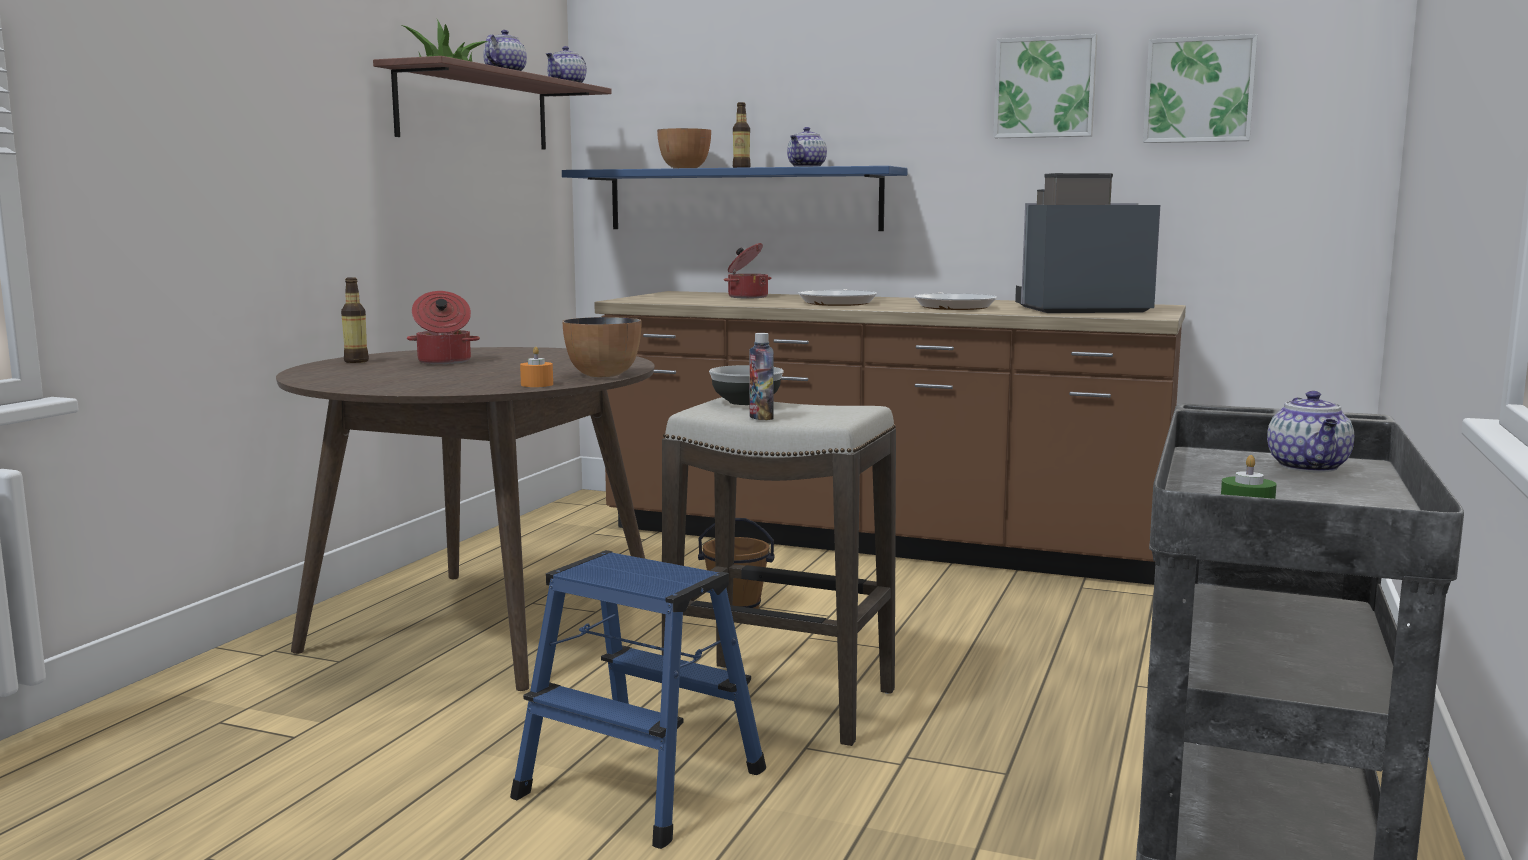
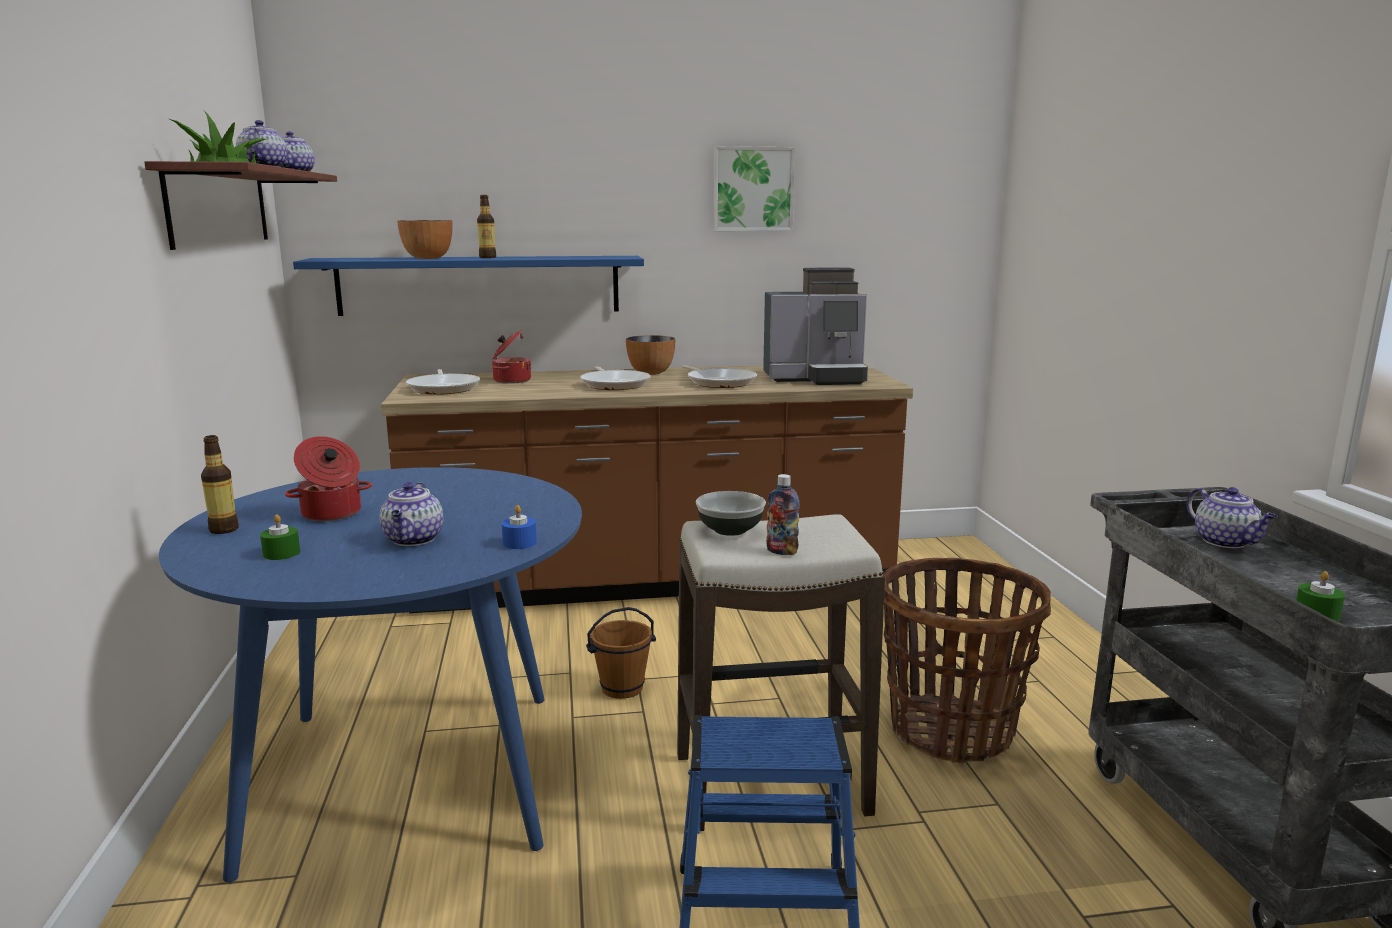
camera: 30 degrees left, 5 degrees up
(364, 373) = (281, 553): none -> green candle
(483, 627) = (408, 777): brown dining table -> blue dining table
(537, 384) = (519, 543): orange candle -> blue candle
(602, 375) = (548, 513): bowl -> bowl (650, 373)
(672, 297) = (444, 388): none -> frying pan
(807, 167) = (556, 257): teapot -> teapot (414, 540)
(1043, 711) = (951, 730): none -> basket
(1078, 310) = (816, 378): coffee machine -> coffee machine turned 150 degrees counterclockwise
(1199, 90) = (868, 196): picture -> none

